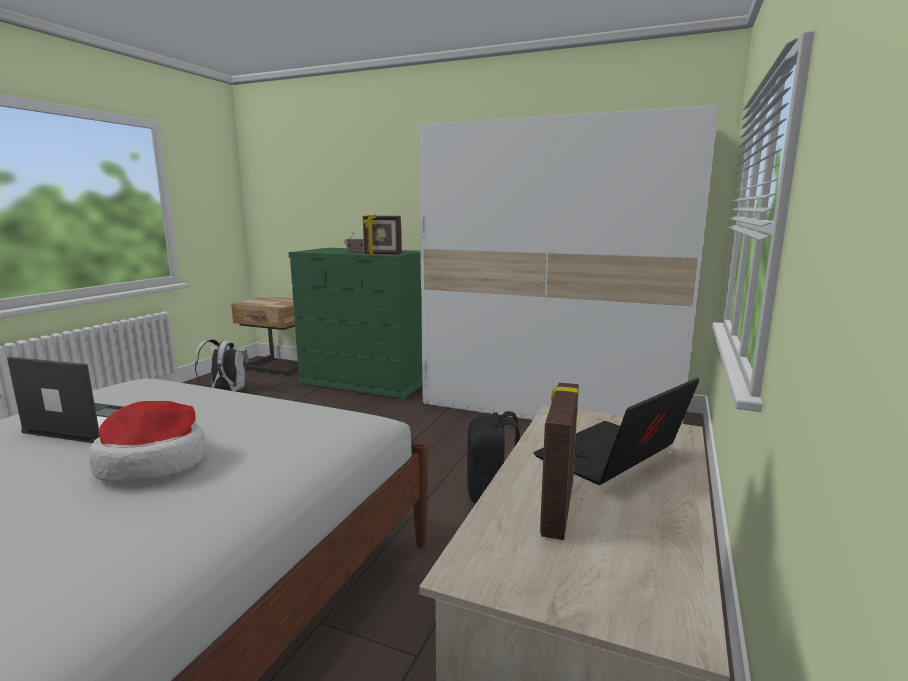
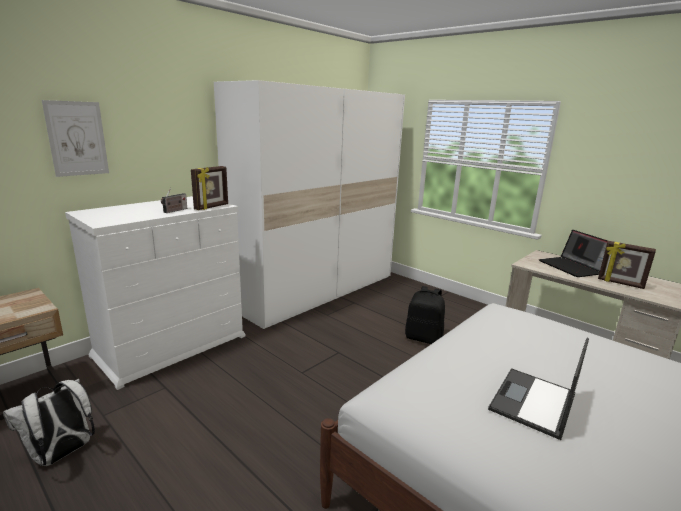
camera: 70 degrees left, 5 degrees up
(154, 463) = (600, 368): hat -> none
(343, 193) = (77, 138): none -> picture
(366, 382) = (172, 345): green dresser -> white dresser

